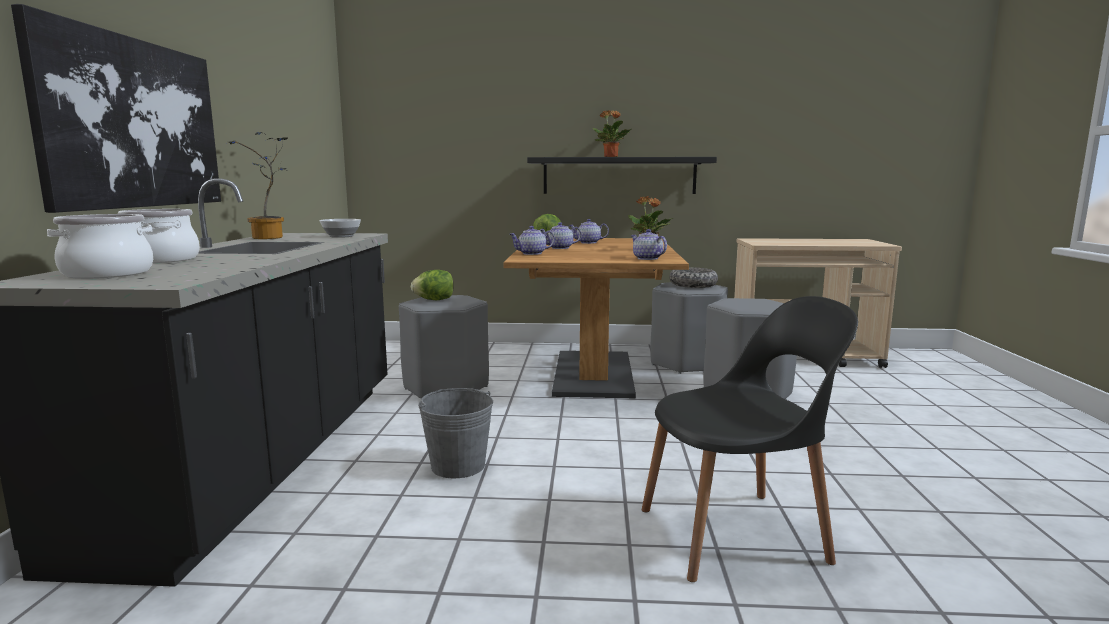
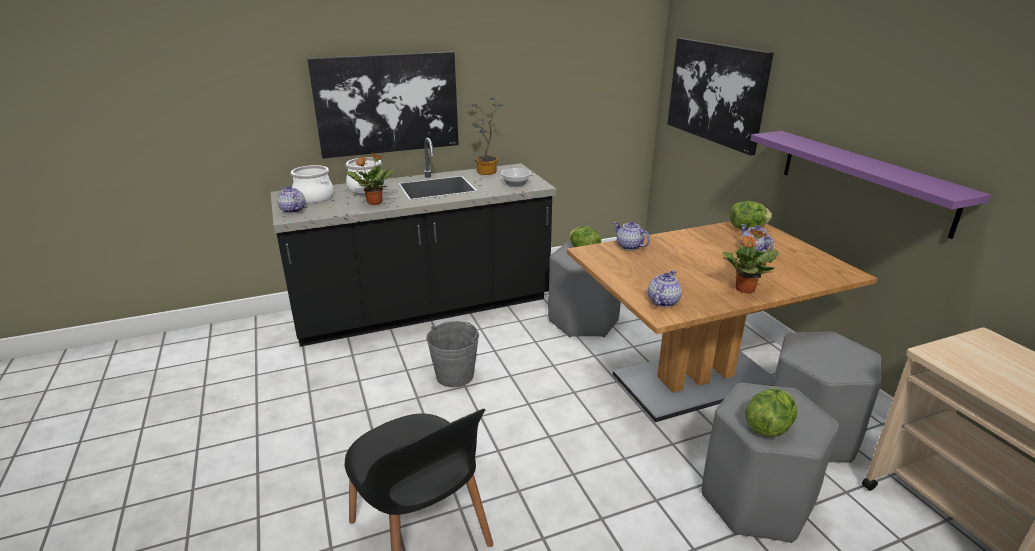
camera: 65 degrees right, 15 degrees up
(438, 141) = (716, 92): none -> picture
(560, 248) = (686, 248): teapot -> teapot (292, 210)
(611, 157) = (840, 156): potted plant -> potted plant (374, 203)
(619, 176) = (863, 180): black shelf -> purple shelf
(693, 285) = (839, 354): bowl -> none
(768, 307) = (768, 427): none -> lettuce

